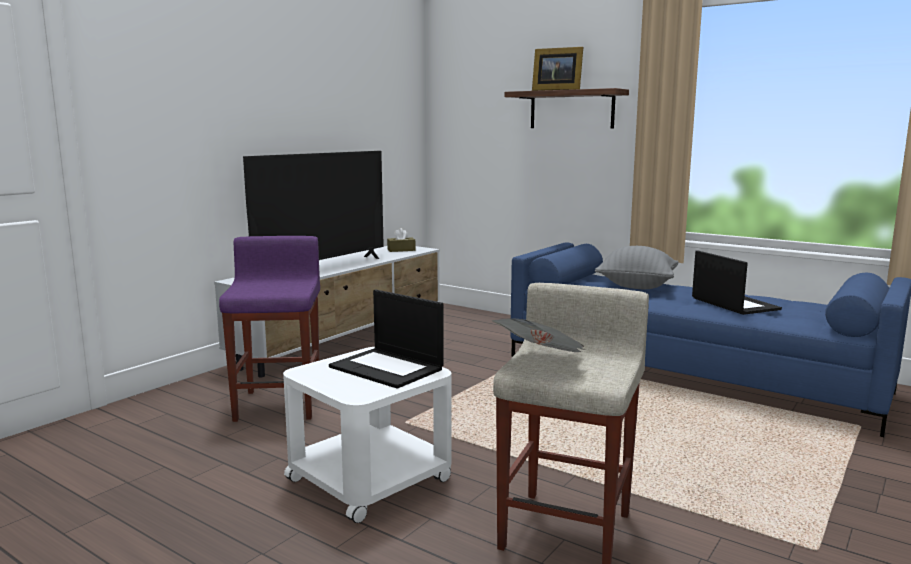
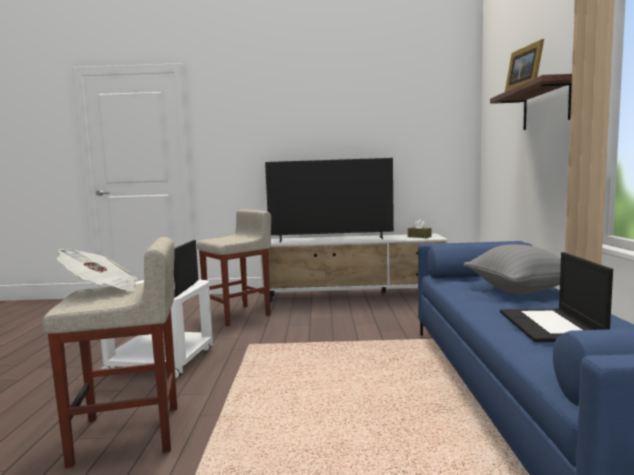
camera: 55 degrees right, 5 degrees down
(279, 404) = (238, 315): purple stool -> beige stool
(733, 304) = (551, 326): laptop -> laptop turned 150 degrees clockwise

